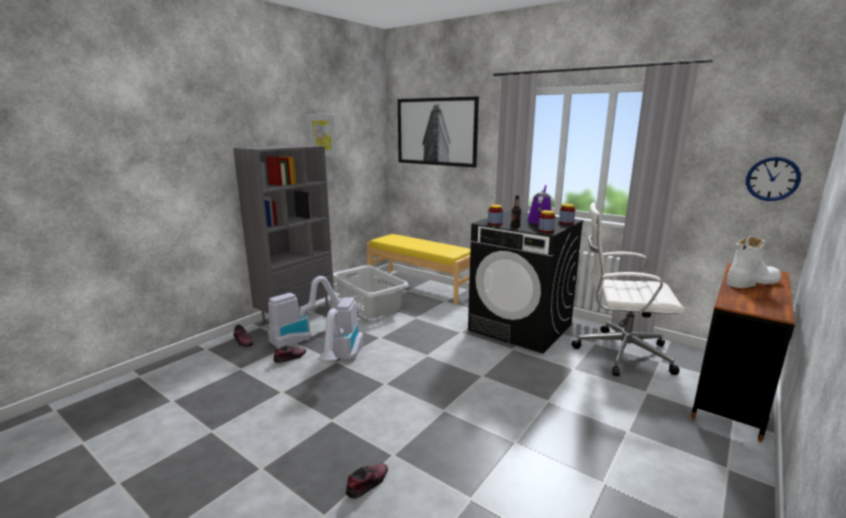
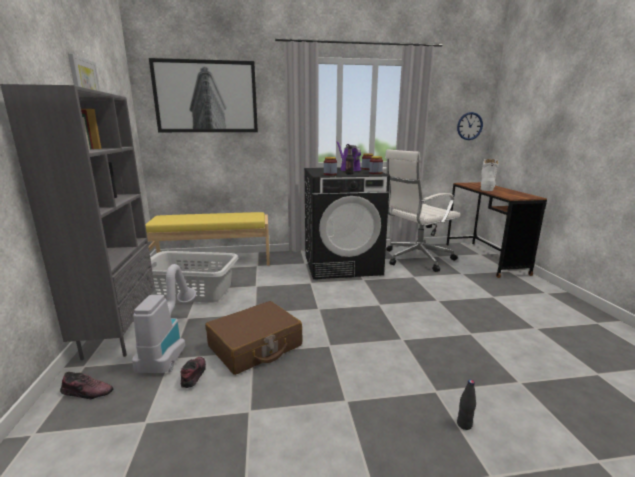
camera: 45 degrees left, 0 degrees up
(343, 359) = (255, 346): vacuum cleaner -> brown suitcase
(367, 484) = (464, 424): shoe -> black bottle

